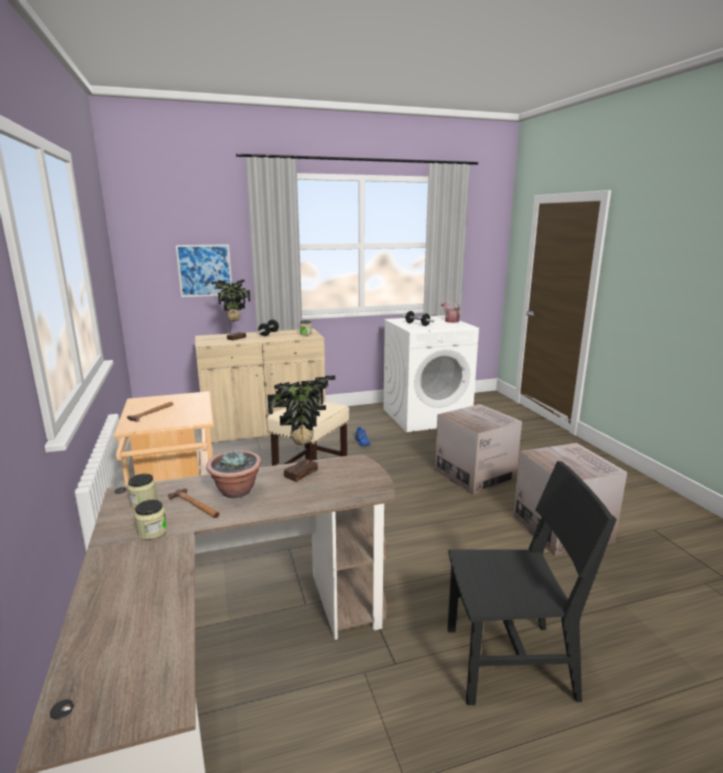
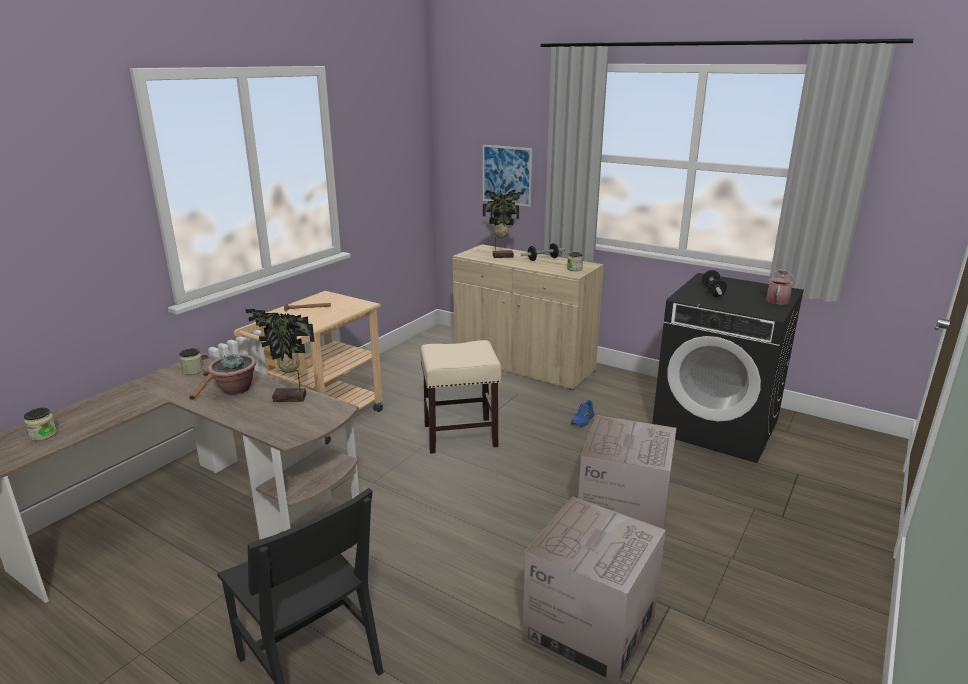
camera: 50 degrees right, 5 degrees up
(152, 532) = (157, 390): jar -> jar (43, 435)
(426, 416) = (716, 426): white washing machine -> black washing machine

